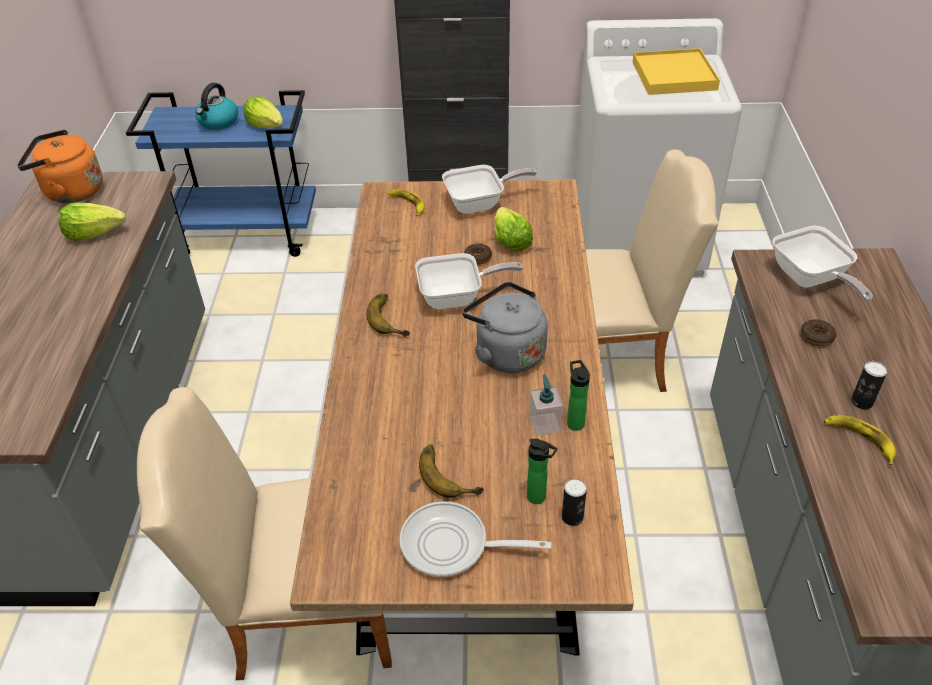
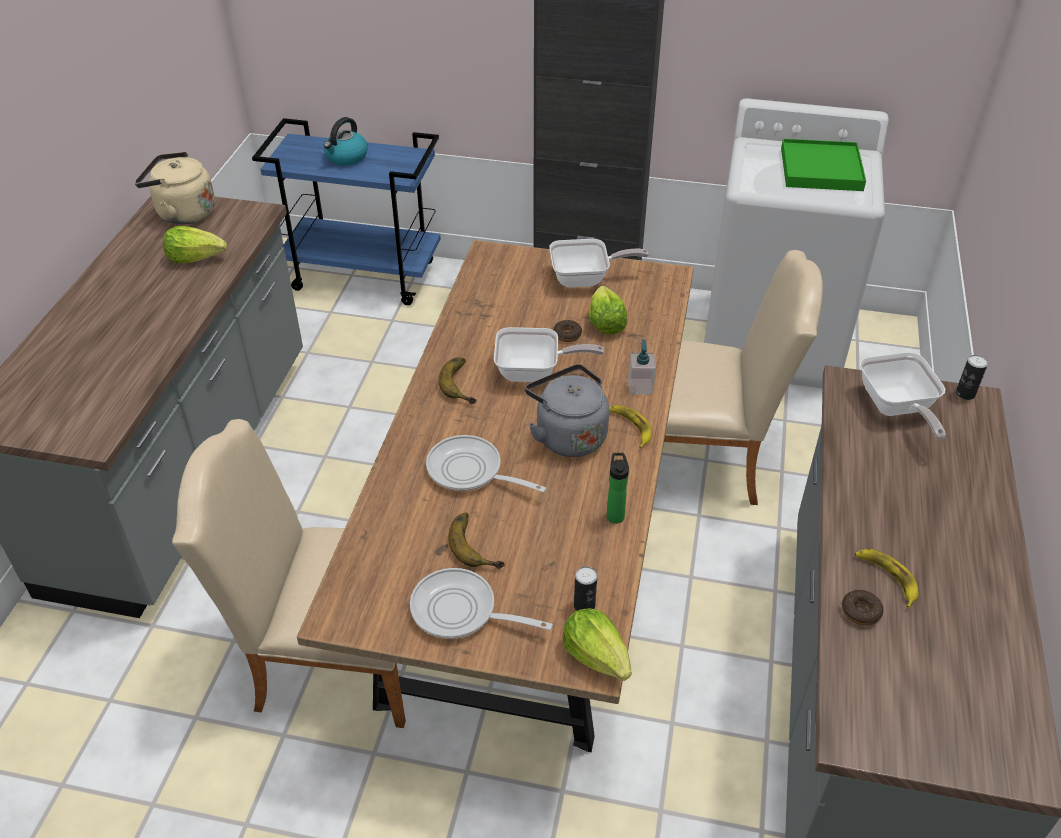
camera: 10 degrees right, 0 degrees up
(70, 192) = (182, 213): orange kettle -> beige kettle
(266, 125) = (393, 167): lettuce -> lettuce (597, 656)
(407, 204) = (511, 269): banana -> banana (631, 427)
(422, 403) = (470, 472): none -> frying pan
(539, 498) = (557, 582): bottle -> none
(545, 424) = (584, 511): soap dispenser -> soap dispenser (640, 386)
(673, 76) = (820, 169): yellow tray -> green tray
(816, 337) = (880, 468): donut -> donut (860, 611)
(862, 402) = (903, 541): can -> can (965, 394)

